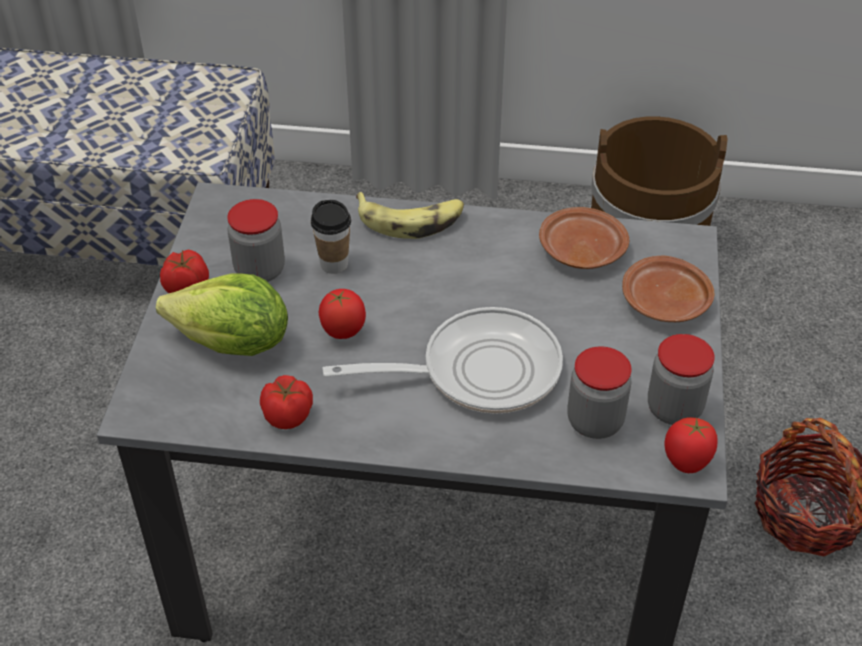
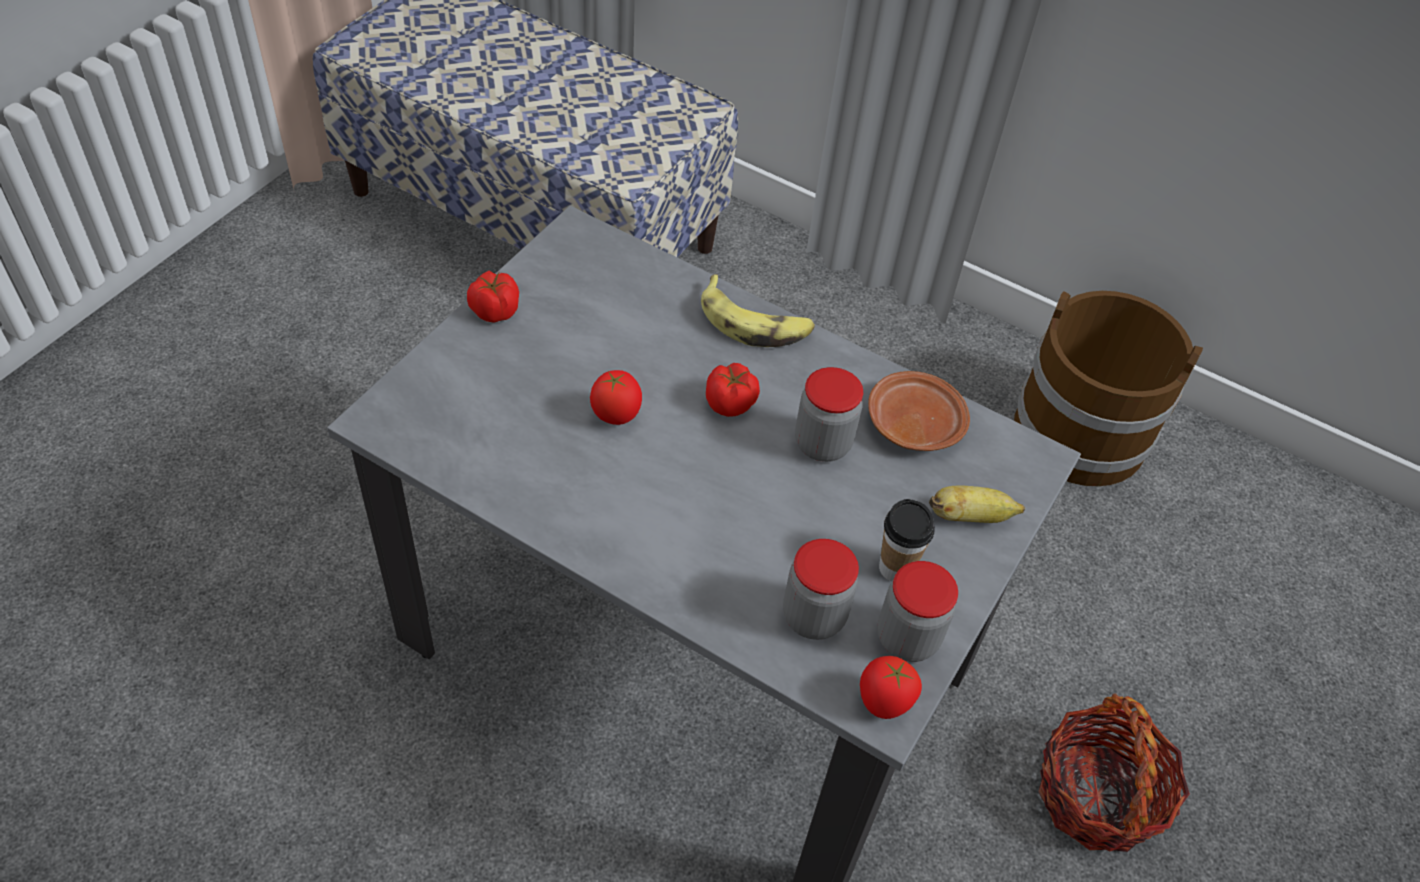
camera: 20 degrees right, 5 degrees up
(233, 344) = (504, 386): lettuce -> none
(260, 270) = (574, 319): jar -> jar (822, 444)
(289, 415) = (513, 481): tomato -> tomato (731, 403)
(334, 264) = (650, 341): cup -> cup (895, 568)
(478, 371) = (726, 511): frying pan -> none
(665, 302) = (970, 517): brown plate -> banana

